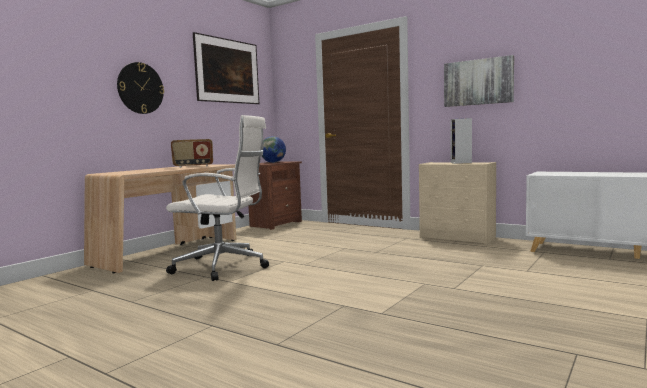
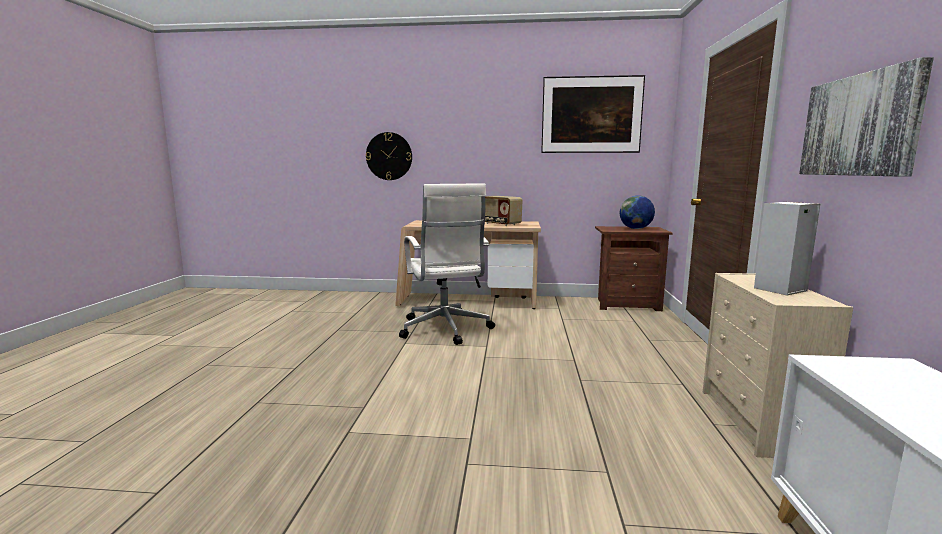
camera: 60 degrees right, 5 degrees up
(140, 88) = (474, 144): wall clock -> wall clock (389, 156)

